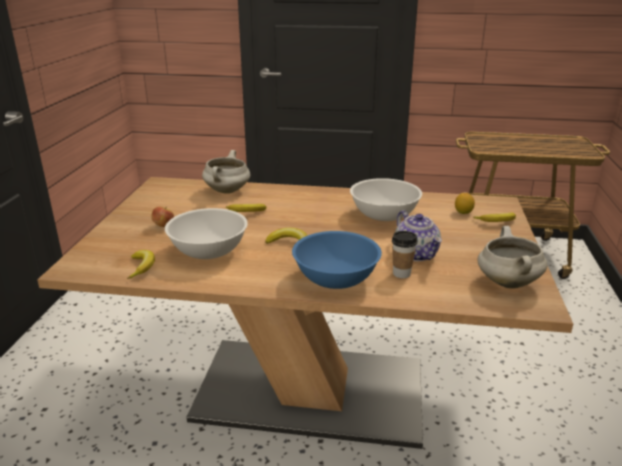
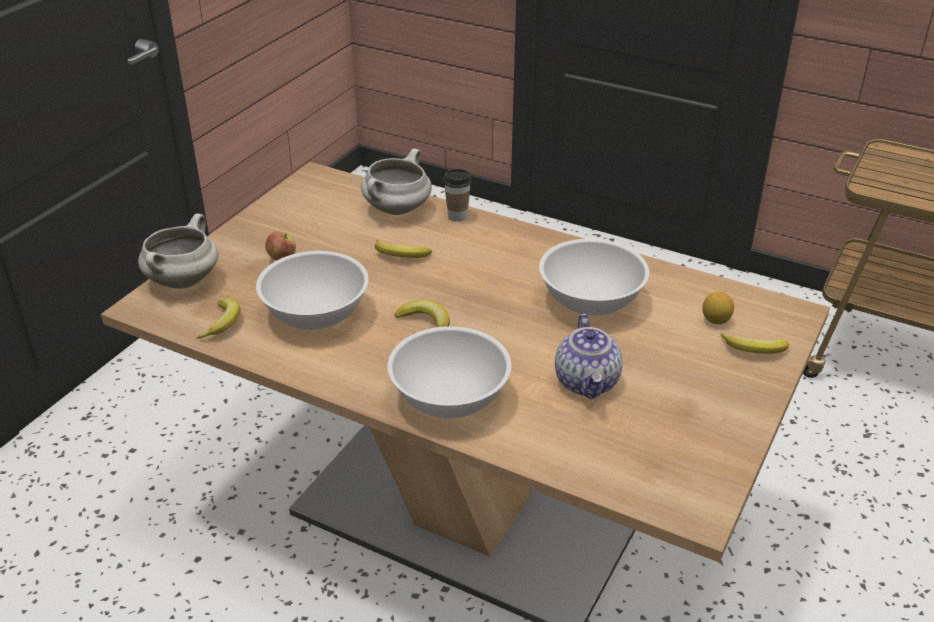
camera: 20 degrees right, 10 degrees up
(335, 279) = (449, 398): blue bowl -> white bowl
(401, 274) = (543, 411): cup -> cup (457, 216)
(506, 282) = (680, 461): white cooking pot -> white cooking pot (183, 280)

